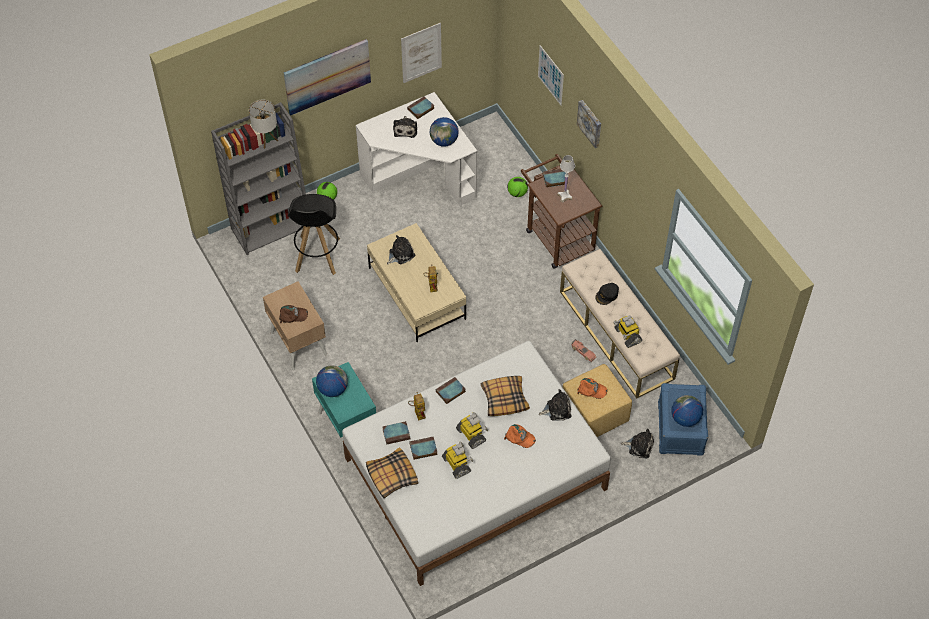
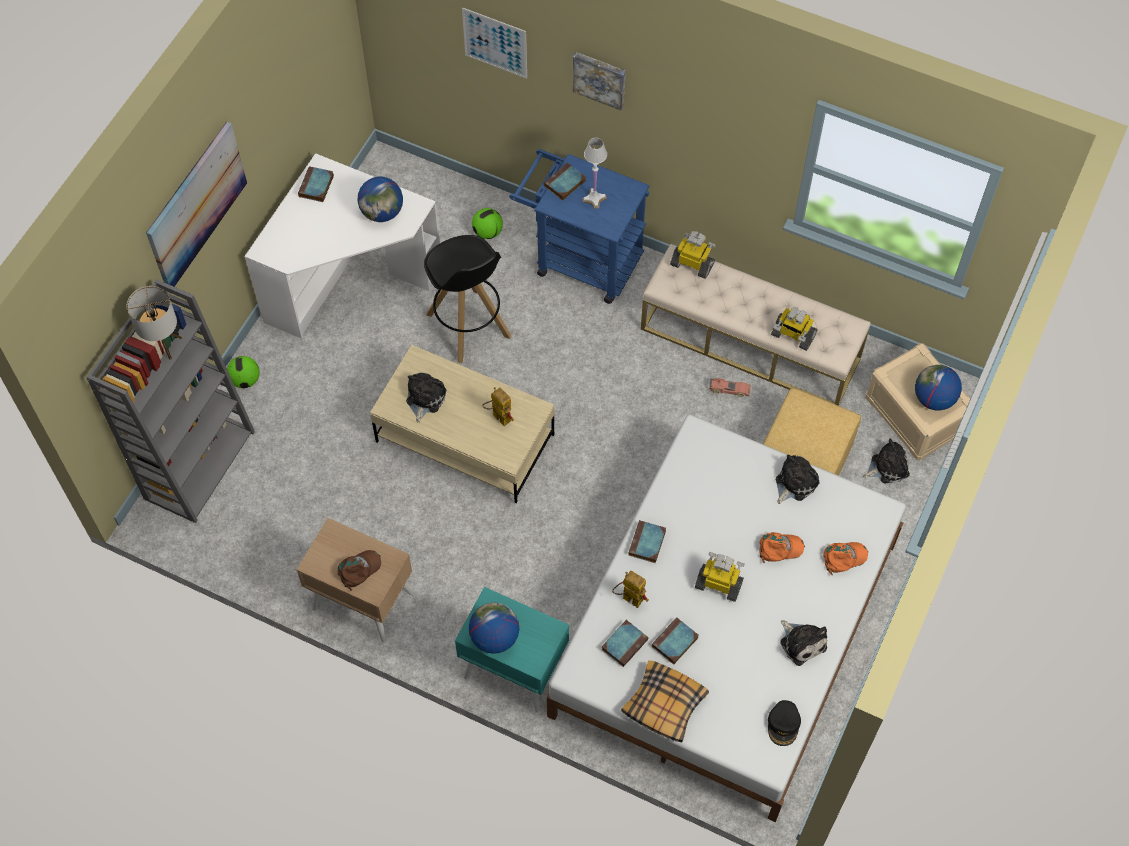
camera: 35 degrees left, 5 degrees up
(317, 255) = (294, 466): black stool -> black stool (469, 326)
(405, 129) = (318, 224): plush toy -> plush toy (801, 642)
(421, 52) = (288, 105): picture -> none
(457, 464) = (733, 635): toy robot -> toy robot (692, 264)
(504, 399) = (721, 509): pillow -> none
(556, 236) = (580, 260): brown cart -> blue cart
(591, 390) = (805, 431): orange cap -> orange cap (844, 558)
(607, 295) = (728, 298): black cap -> black cap (783, 724)
(680, 428) = (914, 414): blue storage box -> beige storage box

